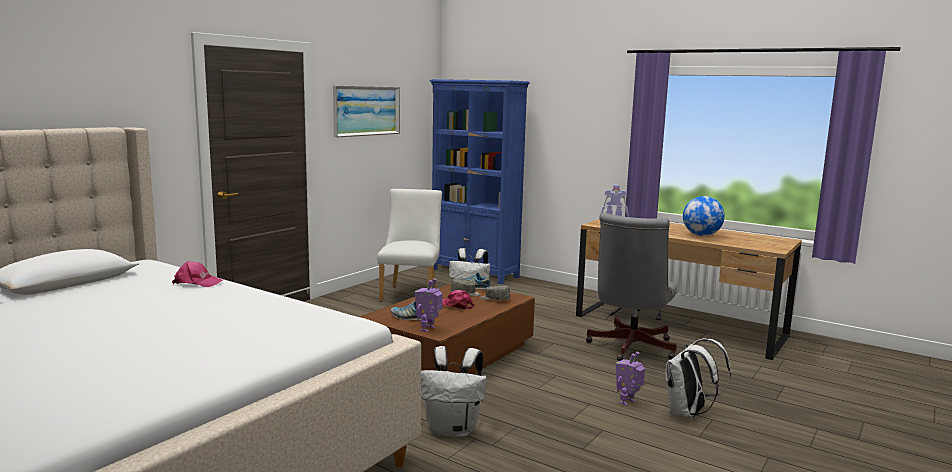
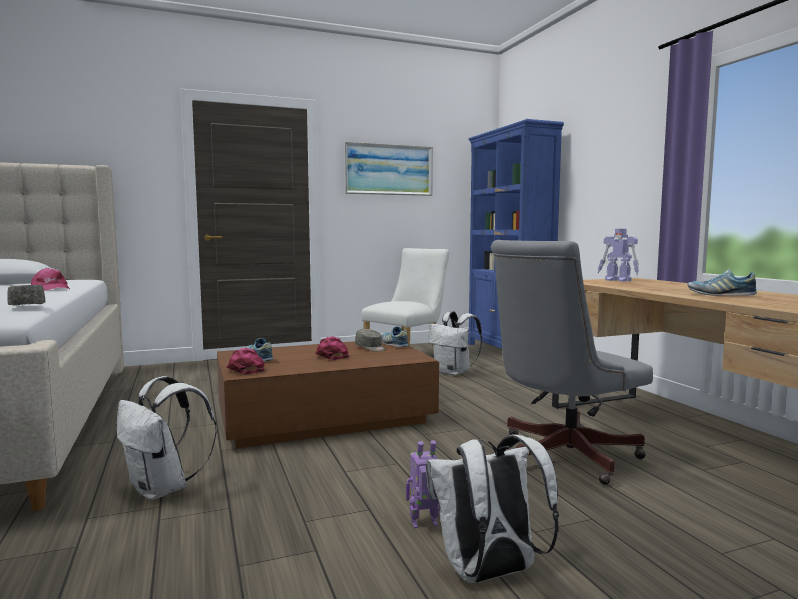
camera: 35 degrees right, 5 degrees down
(428, 329) = (245, 369): toy robot -> pink cap
(495, 299) = (387, 356): grey cap -> grey cap (27, 306)
(701, 235) = (720, 295): globe -> shoe

